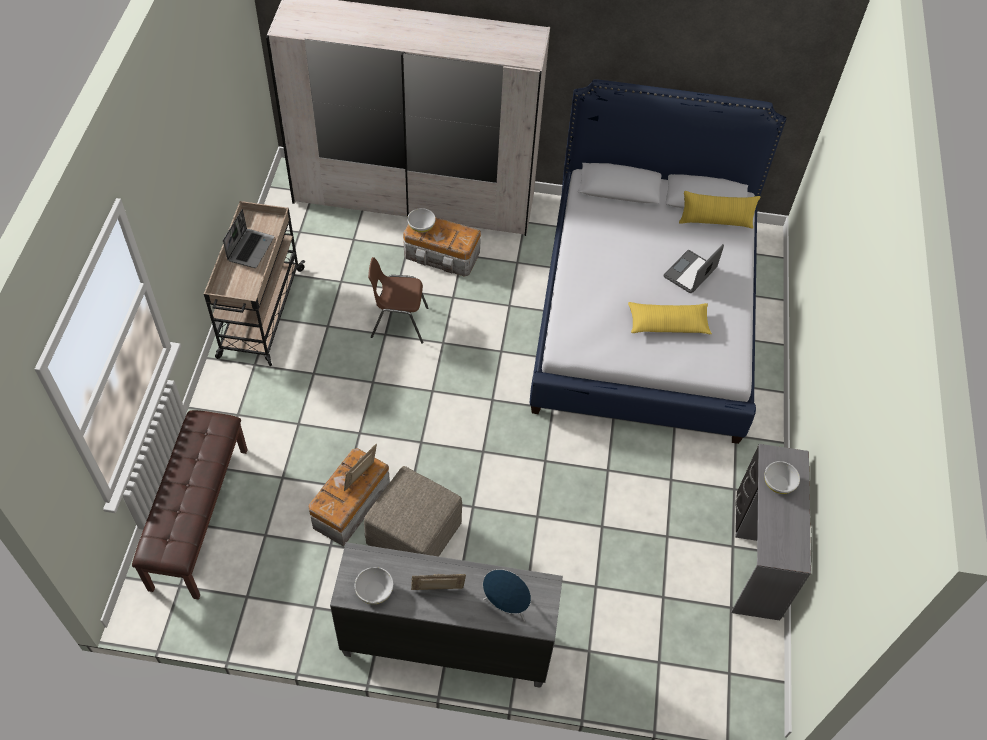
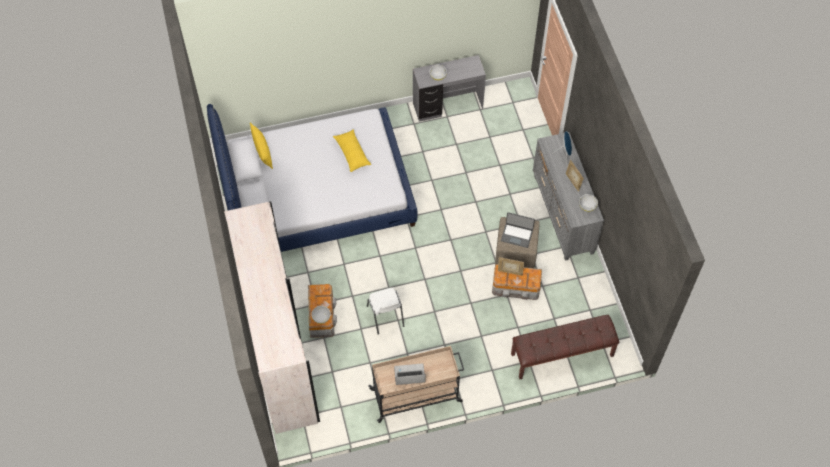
camera: 110 degrees left, 5 degrees up
(399, 322) = (385, 316): brown chair -> white chair
(690, 273) = (310, 152): laptop -> laptop (517, 235)

